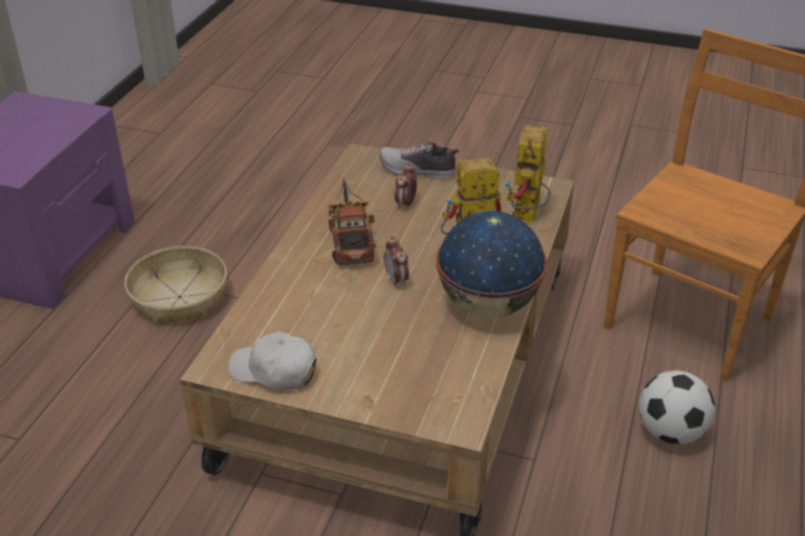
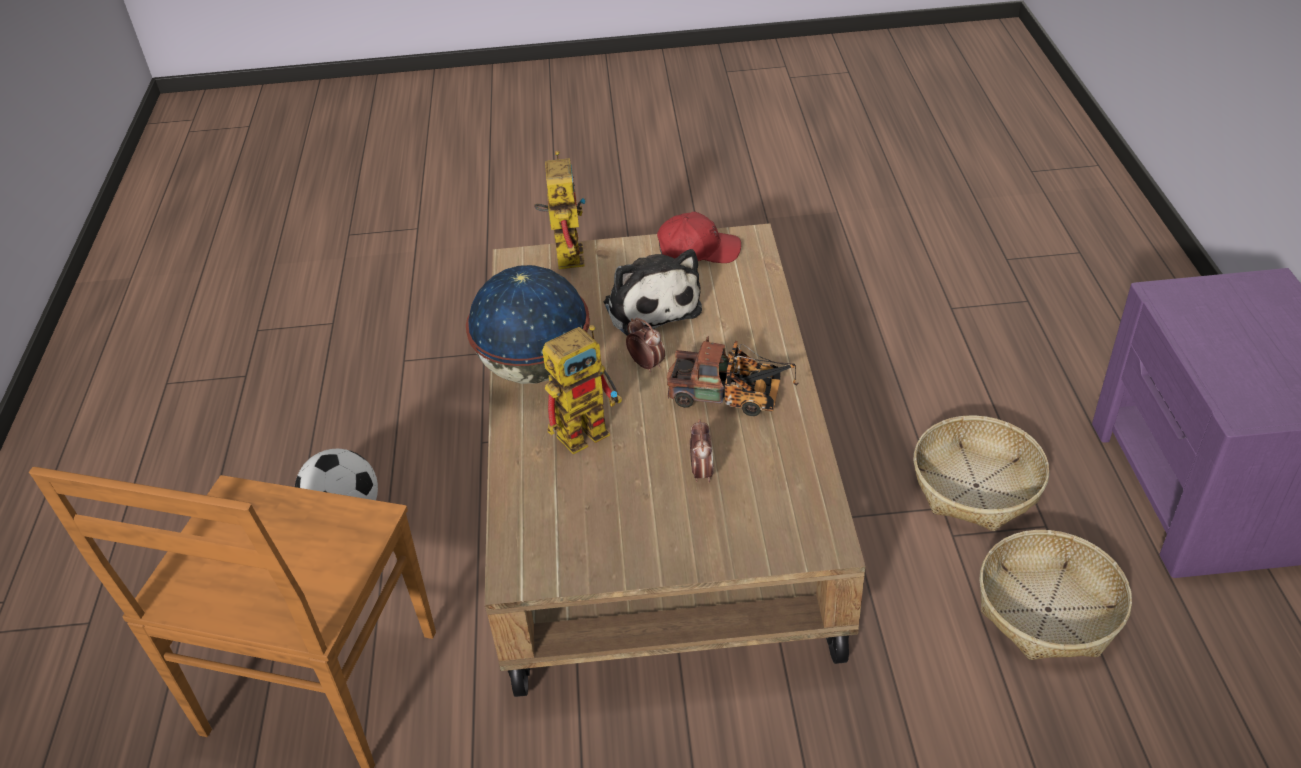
camera: 160 degrees right, 5 degrees up
(218, 228) = (1048, 610): none -> basket
(274, 371) = (698, 250): white cap -> red cap
(350, 239) = (732, 397): toy truck -> toy truck turned 45 degrees counterclockwise
(358, 329) = (650, 305): none -> plush toy
(418, 171) = (722, 540): shoe -> none
(527, 218) = (532, 503): toy robot -> toy robot (565, 251)

